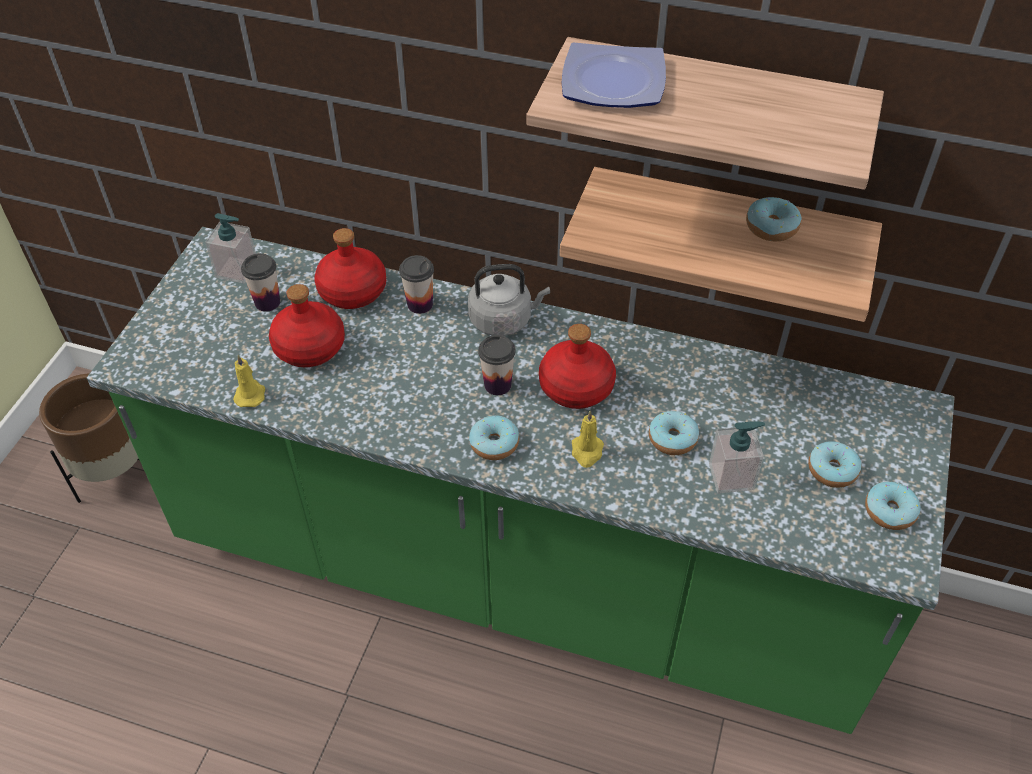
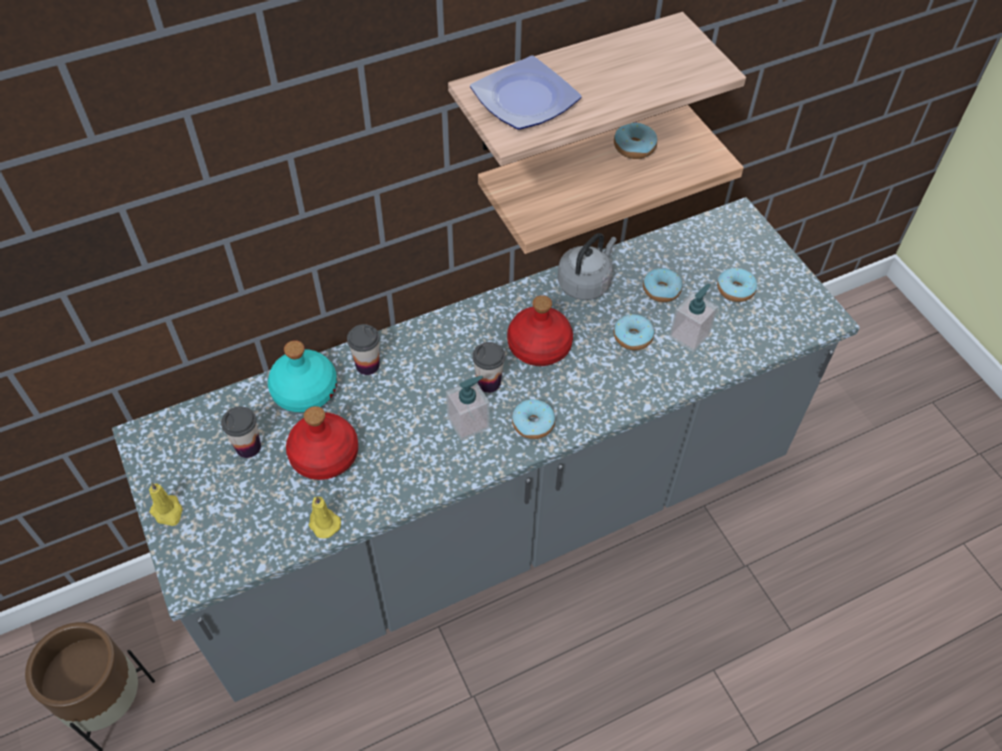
camera: 45 degrees left, 5 degrees up
(237, 270) = (190, 440): soap dispenser -> soap dispenser (468, 423)
(352, 290) = (304, 391): red bottle -> turquoise bottle
(504, 320) = (439, 334): grey kettle -> grey kettle (585, 282)
(517, 574) = (498, 521): green counter -> grey counter
(587, 452) = (594, 384): yellow candle -> yellow candle (168, 512)
(889, 511) = (787, 292): donut -> donut (661, 290)

